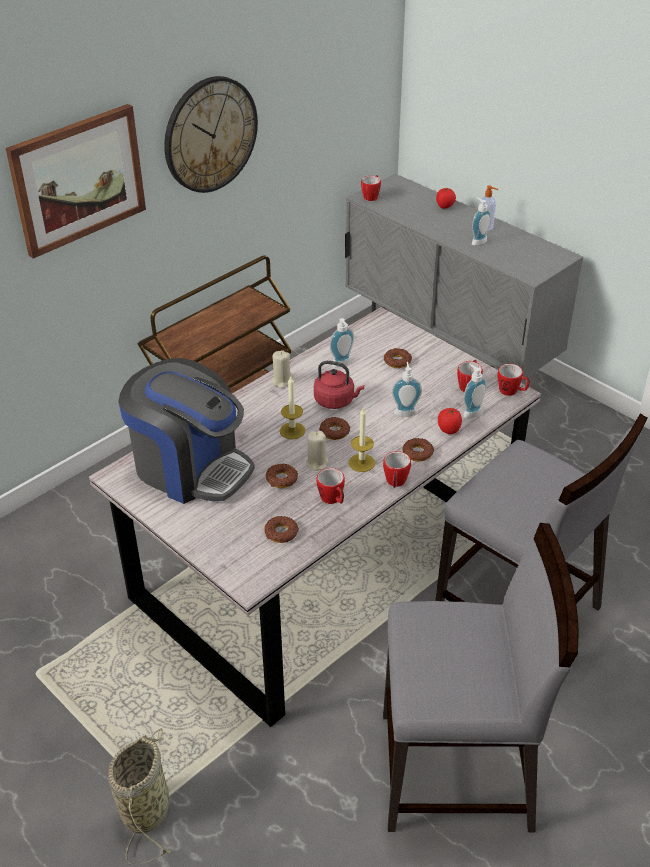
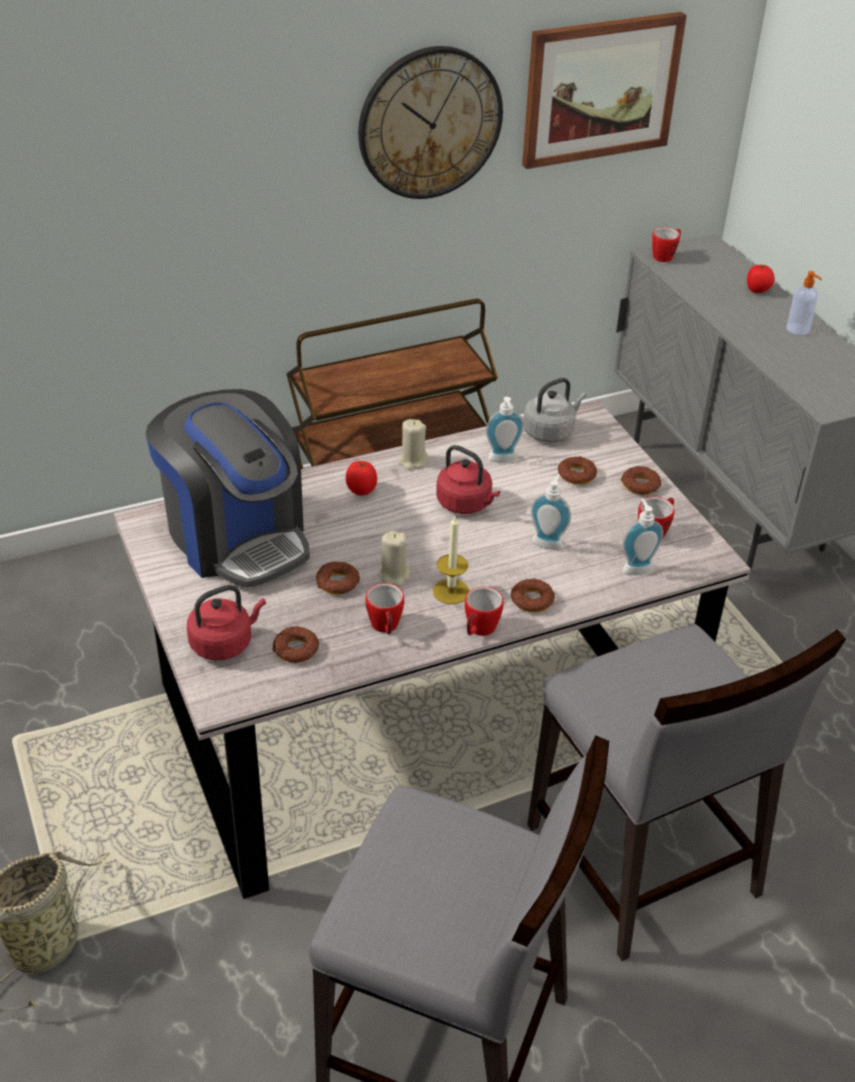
camera: 20 degrees right, 0 degrees up
(78, 179) = (227, 143): picture -> picture (600, 89)
(229, 544) = (224, 643): none -> red kettle
(292, 430) = (388, 526): candle -> none
(334, 432) = (440, 542): donut -> donut (640, 485)
(363, 336) = (550, 431): none -> grey kettle
(448, 430) = (592, 582): tomato -> tomato (361, 490)
(477, 241) = (776, 345): soap dispenser -> none
(511, 391) = (710, 555): mug -> none

